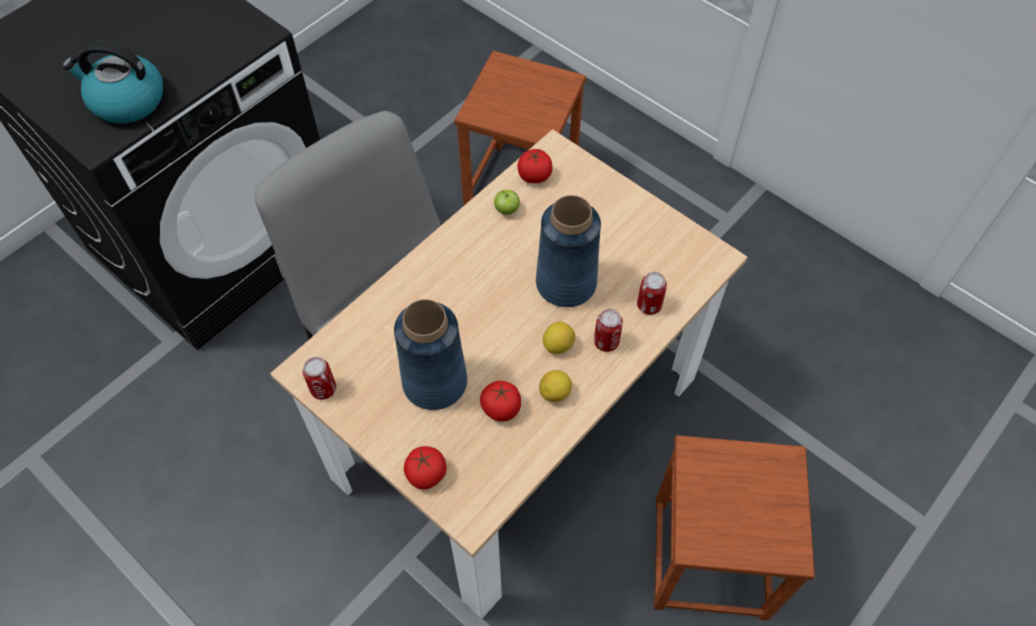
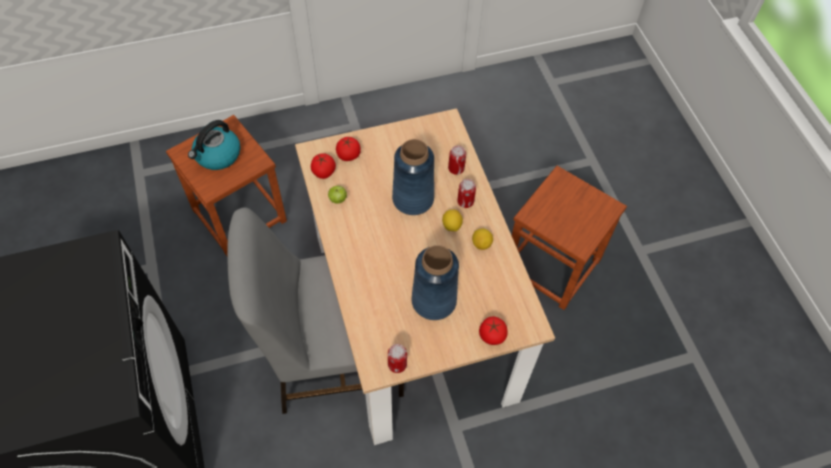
camera: 60 degrees left, 0 degrees up
(127, 101) = (91, 364): kettle -> kettle (217, 155)
(501, 408) = (473, 275): tomato -> tomato (348, 155)

